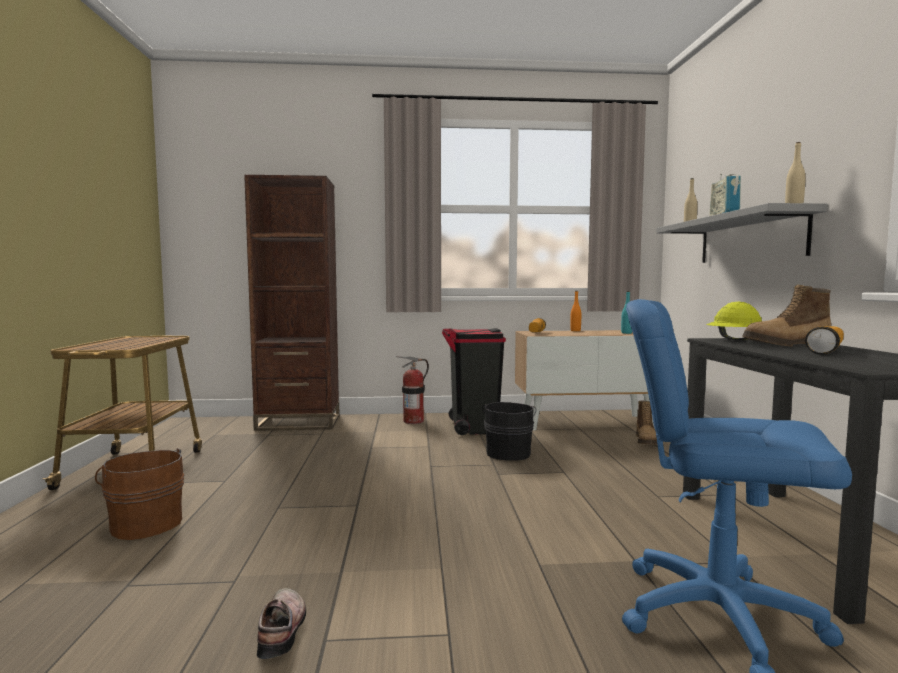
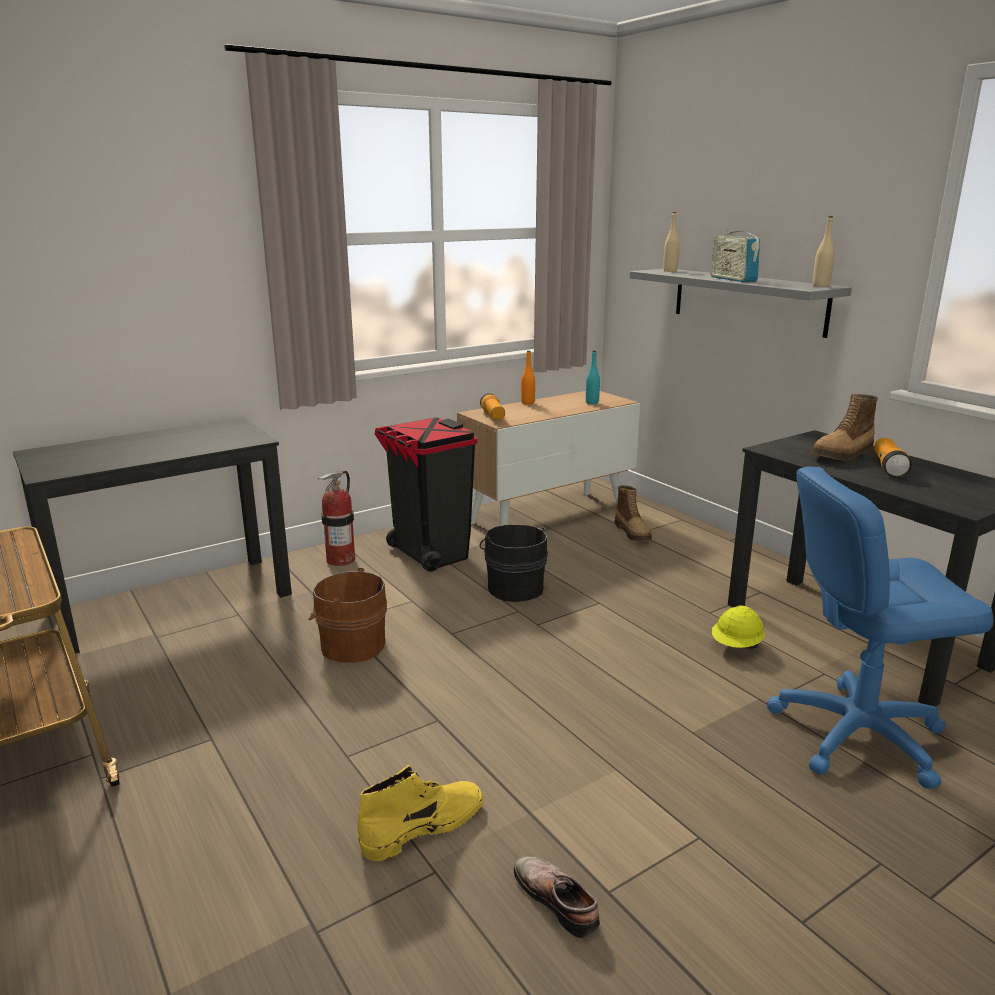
camera: 30 degrees left, 15 degrees up
(146, 523) = (201, 844): brown bucket -> brown bucket (350, 645)
(265, 555) = (424, 826): none -> yellow boot
(298, 423) = (174, 601): brown bookcase -> black desk
(734, 340) = (787, 447): yellow hard hat -> yellow hard hat (736, 646)

